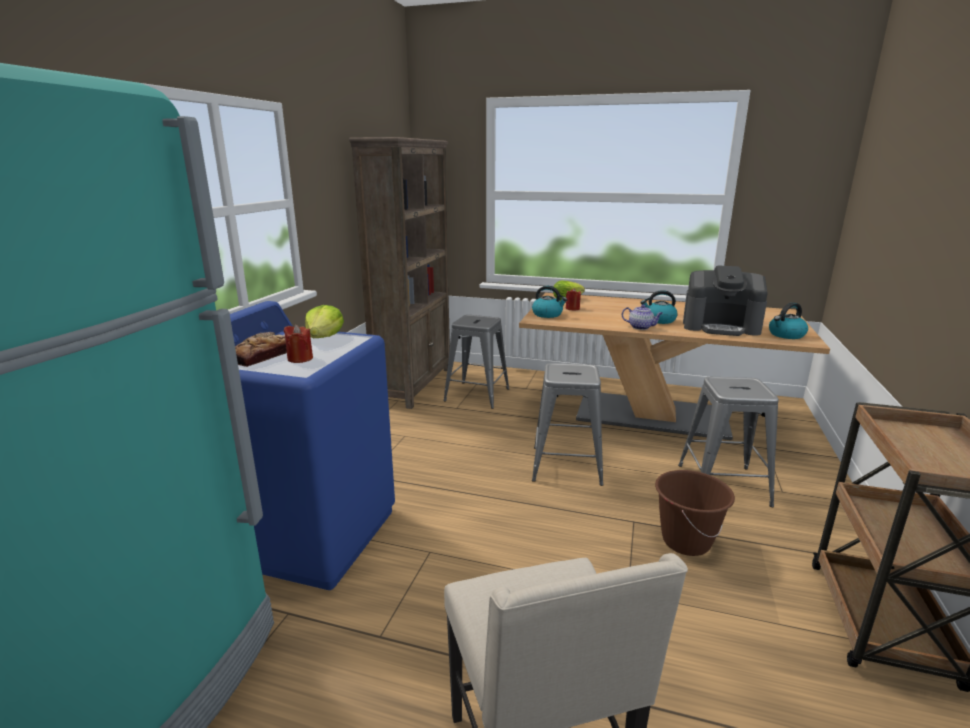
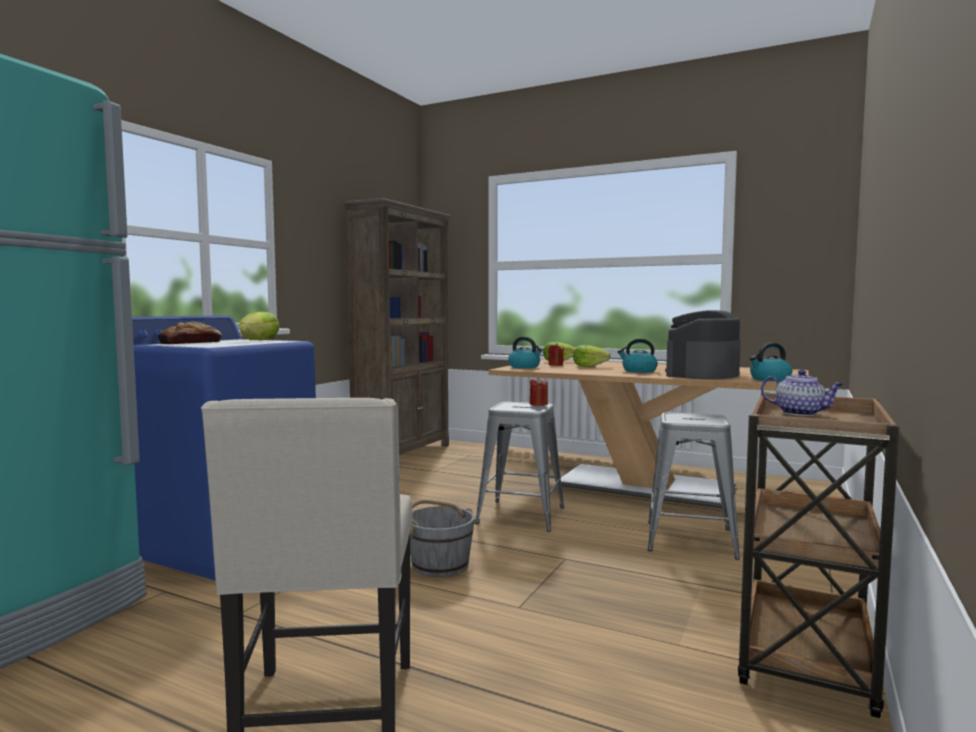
camera: 10 degrees right, 15 degrees down
(300, 358) = (220, 344): red candle -> red candle (538, 404)
(477, 395) = (463, 463): grey stool -> none
(530, 542) = (439, 564): none -> grey bucket
(605, 310) = (589, 366): none -> lettuce
(641, 327) = (612, 373): teapot -> teapot (801, 413)
(685, 541) = (613, 576): brown bucket -> none
(721, 326) = (702, 375): coffee machine -> coffee machine turned 105 degrees clockwise

